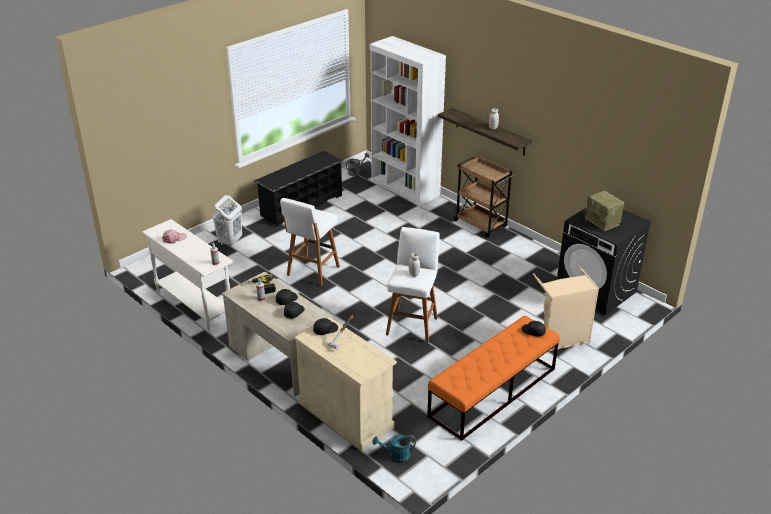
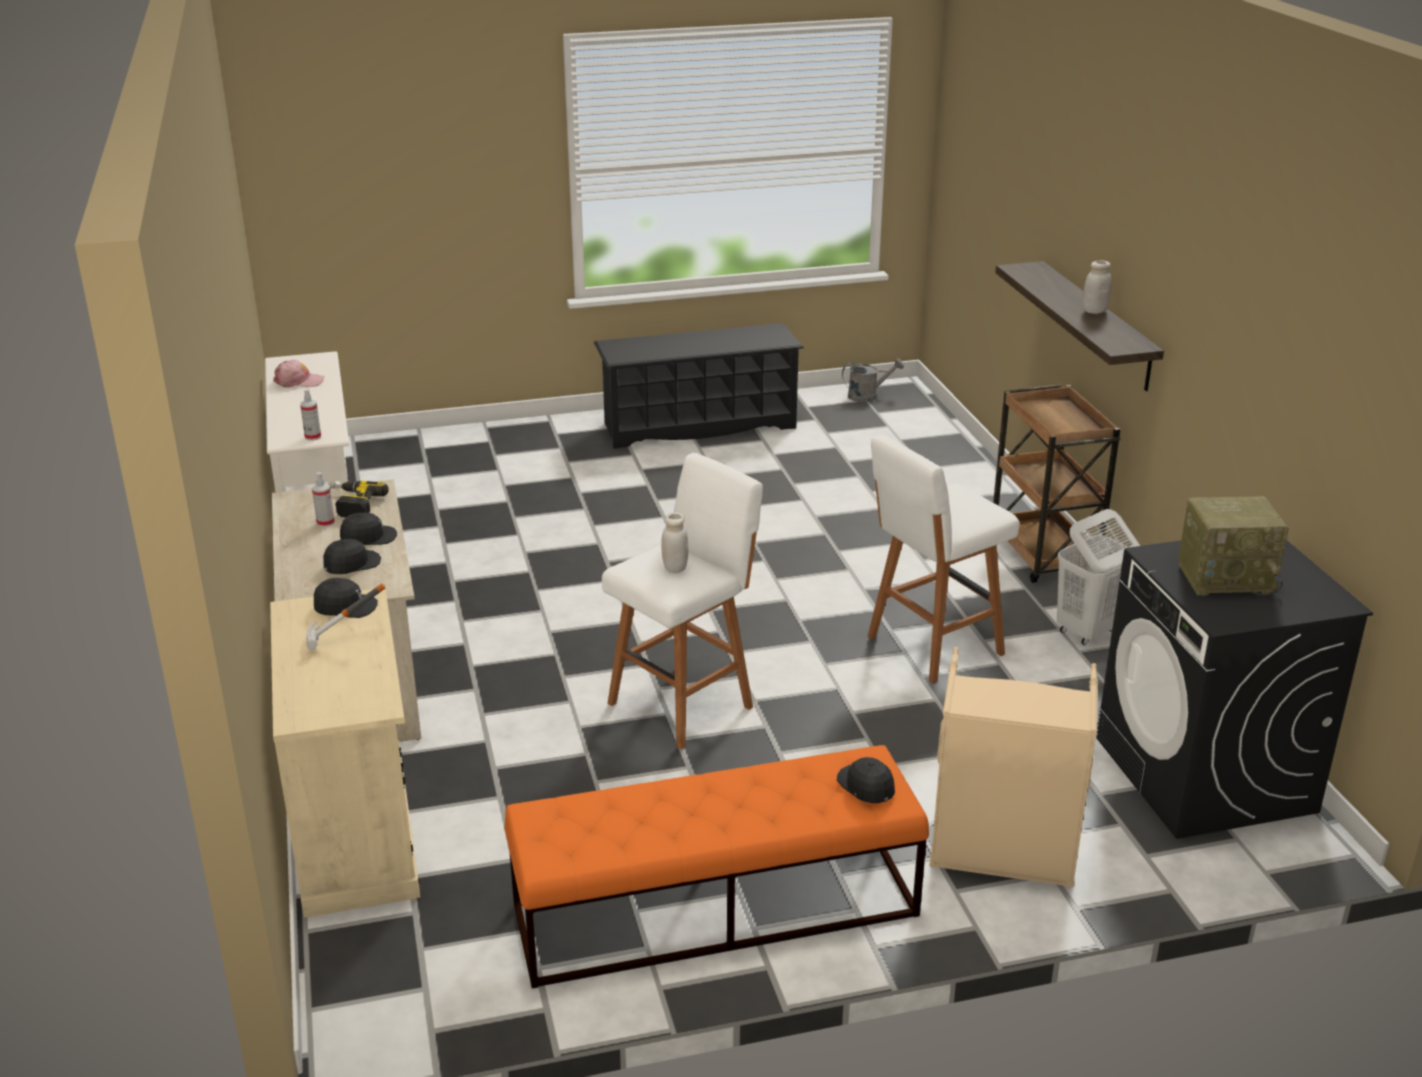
camera: 30 degrees right, 5 degrees down
(230, 242) = (502, 451): white laundry basket -> white laundry basket (1088, 631)
(312, 272) = (592, 543): white stool -> white stool (931, 647)
(396, 456) = (359, 959): turquoise watering can -> none
(405, 188) = (940, 447): white bookcase -> none
(603, 222) = (1226, 577): radio -> radio turned 90 degrees counterclockwise

